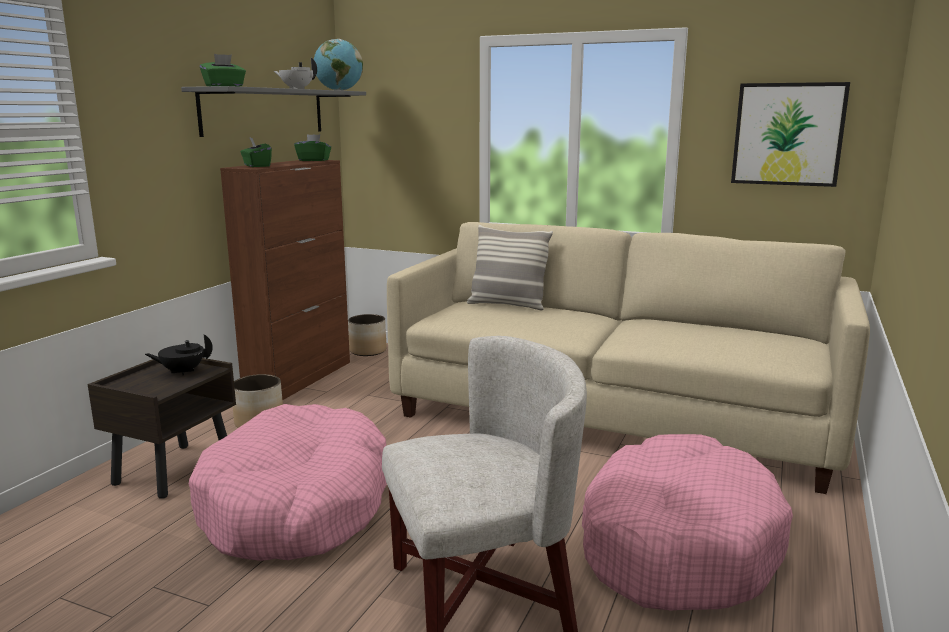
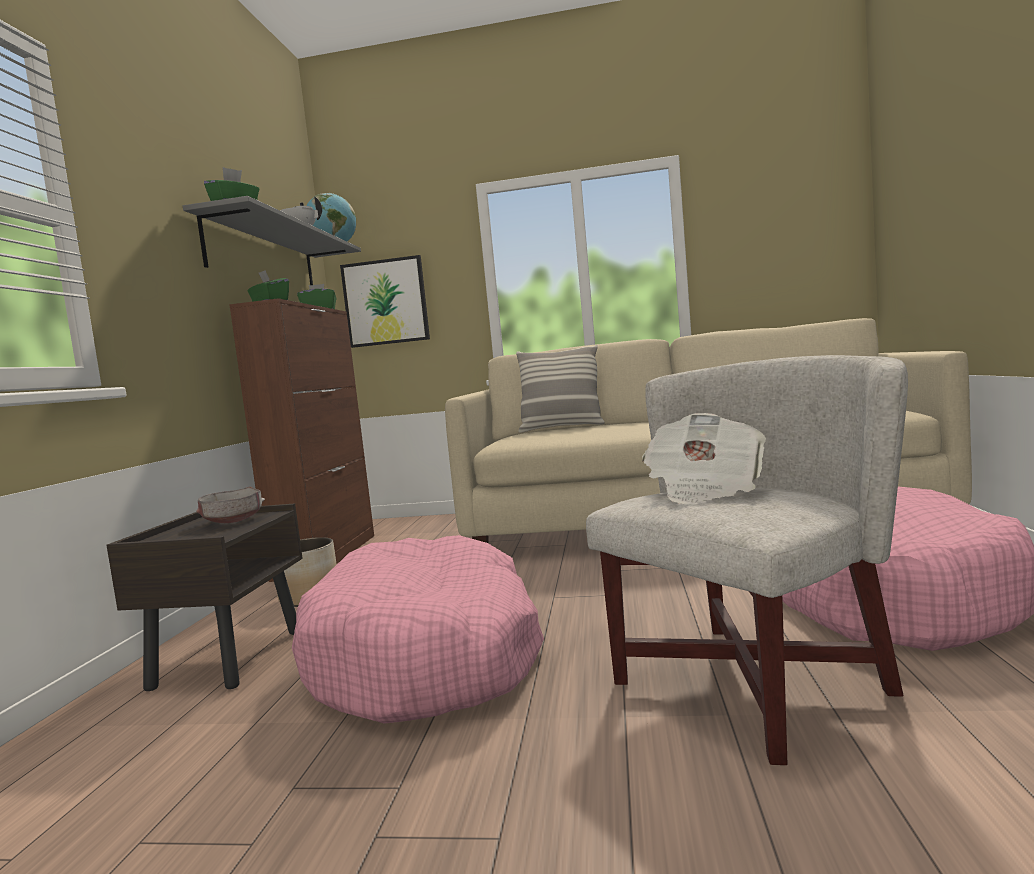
camera: 15 degrees left, 10 degrees down
(182, 372) = (232, 521): black teapot -> grey bowl
(368, 351) = (386, 525): planter -> none
(462, 450) = (704, 490): none -> newspaper
(788, 134) = (784, 239): picture -> picture (385, 302)

